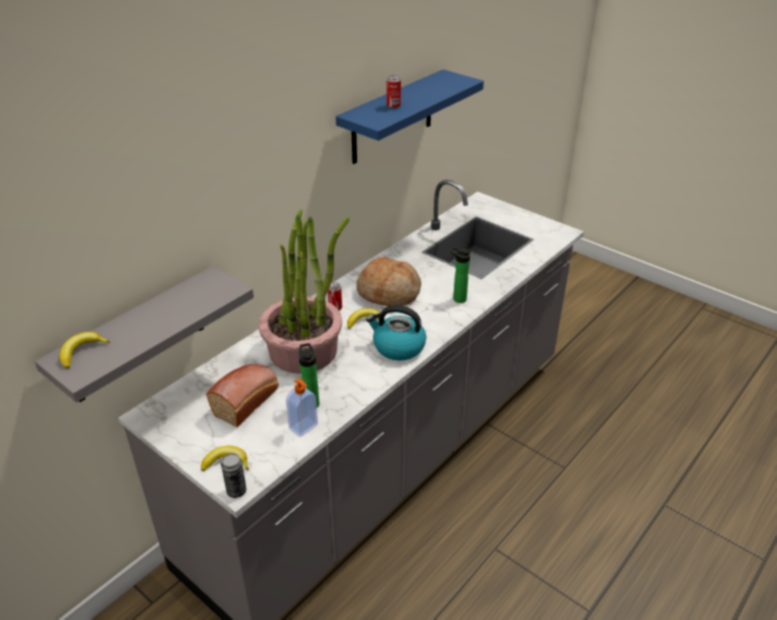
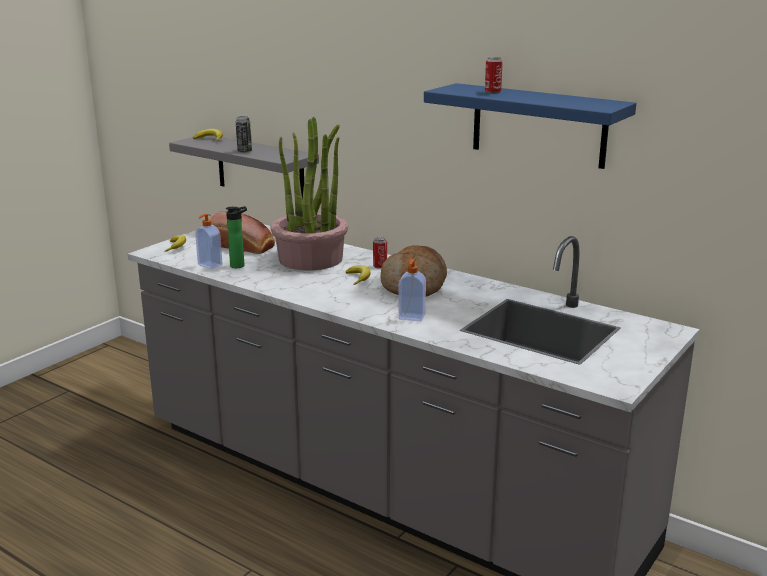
camera: 85 degrees right, 15 degrees down
(236, 491) = (147, 252): can -> can (244, 151)
(398, 347) = (318, 292): kettle -> none
(457, 298) = (411, 317): bottle -> soap dispenser

